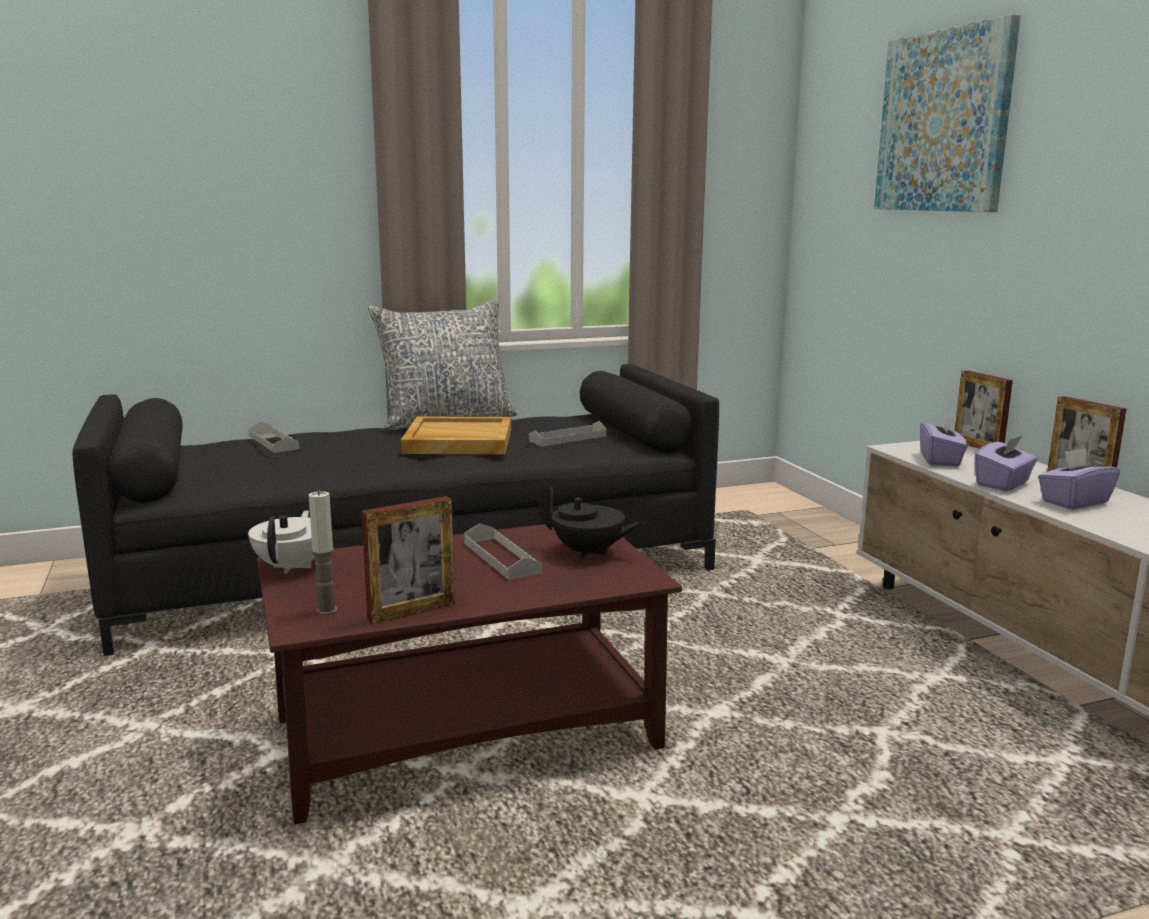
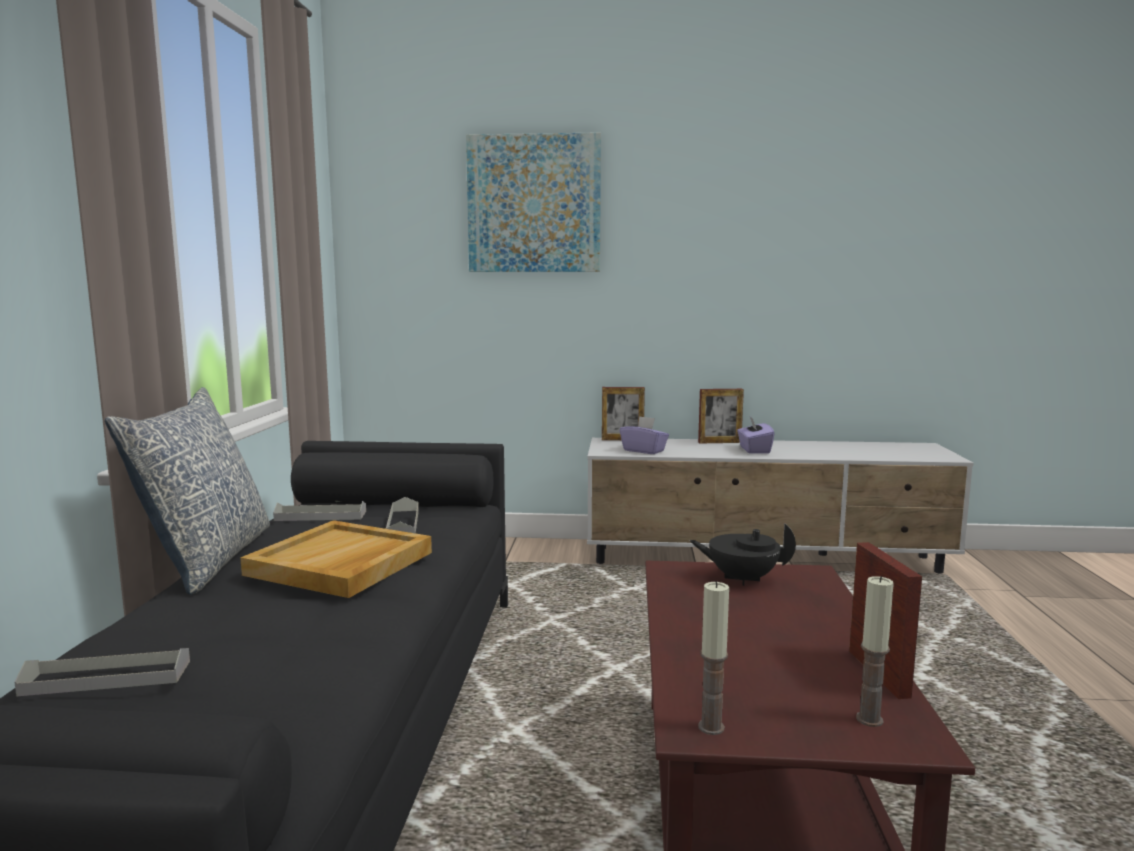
camera: 65 degrees left, 5 degrees down
(292, 566) = (711, 727): white teapot -> candle
(501, 557) = (737, 613): grey tray -> grey tray (321, 516)
(589, 552) = (741, 579): black teapot -> black teapot turned 120 degrees counterclockwise
(1003, 484) = (708, 452): purple tissue box -> none

